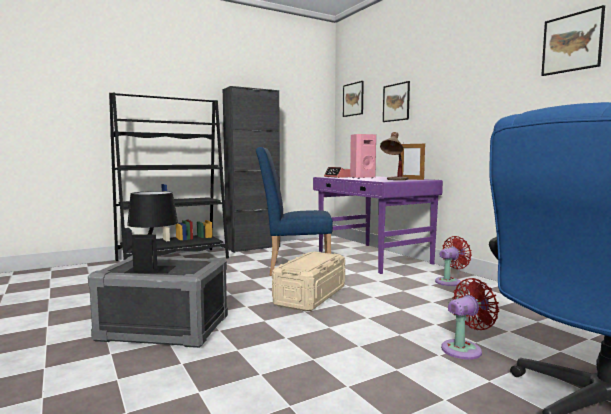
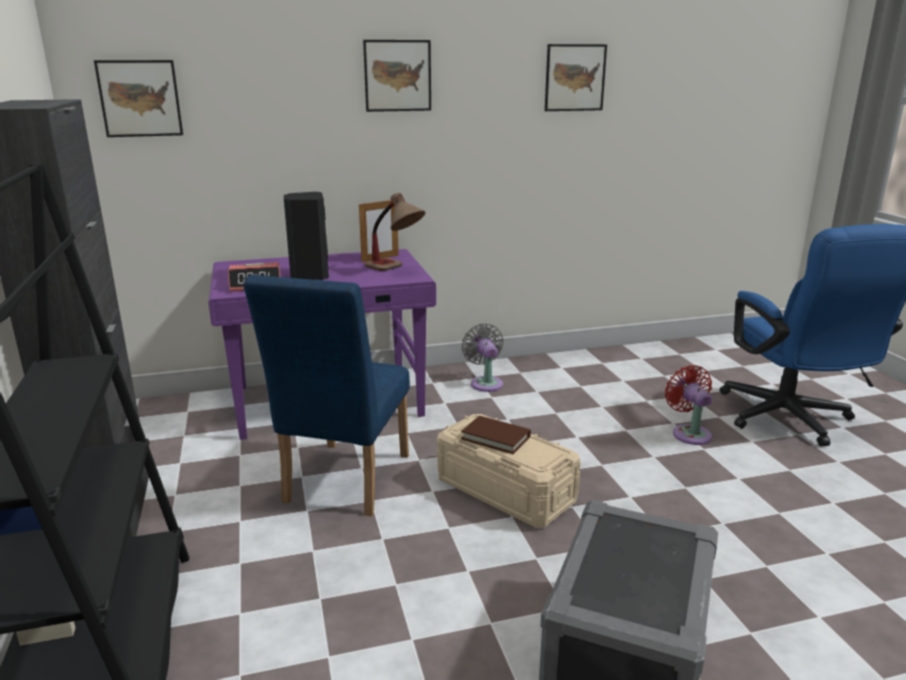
camera: 75 degrees left, 15 degrees up
(153, 267) = (646, 574): black table lamp -> none
(313, 258) = (496, 438): none -> brown book
(362, 178) = (309, 276): pink speaker -> black speaker
(396, 102) = (287, 119): picture -> picture (397, 76)
(450, 282) = (485, 383): red fan -> grey fan

